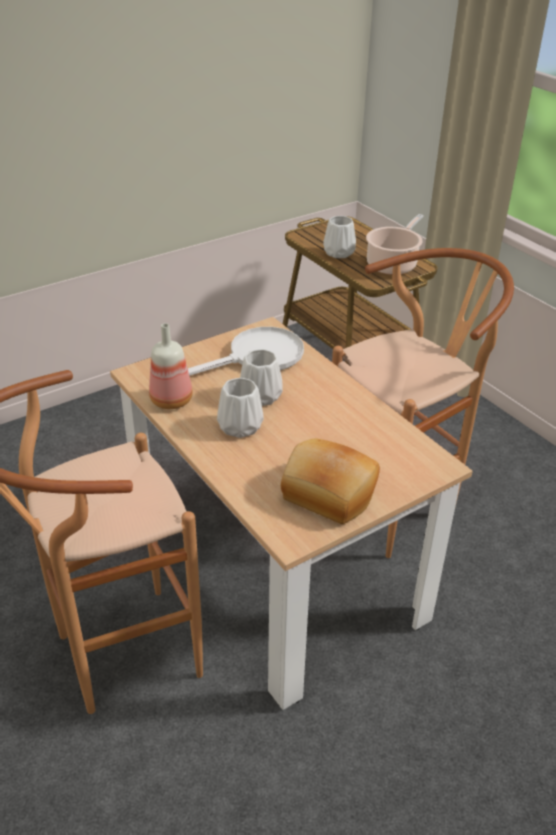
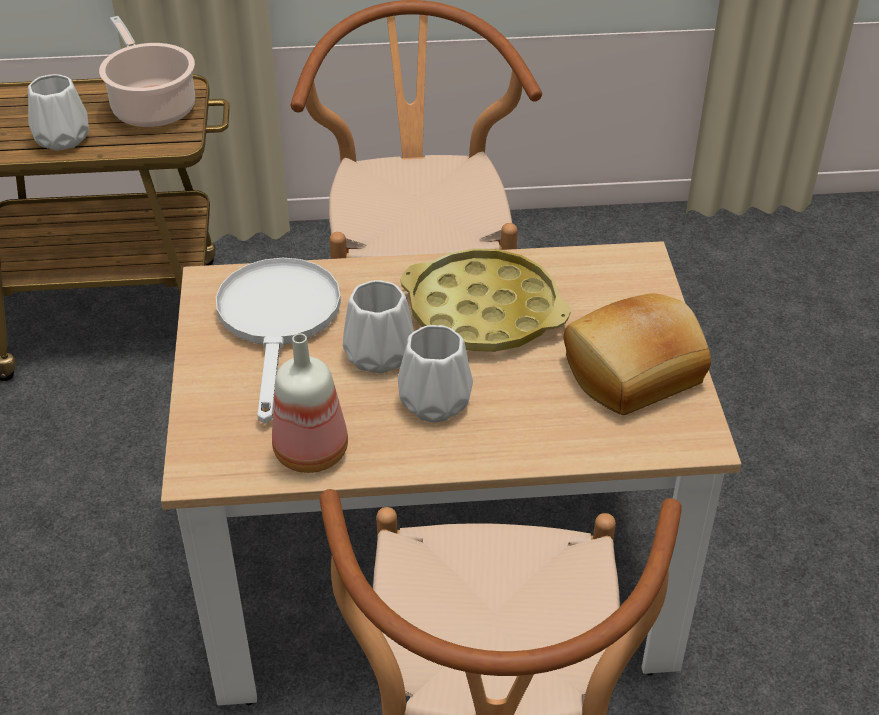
camera: 60 degrees left, 5 degrees up
(329, 419) = (483, 311): none -> yellow tray

